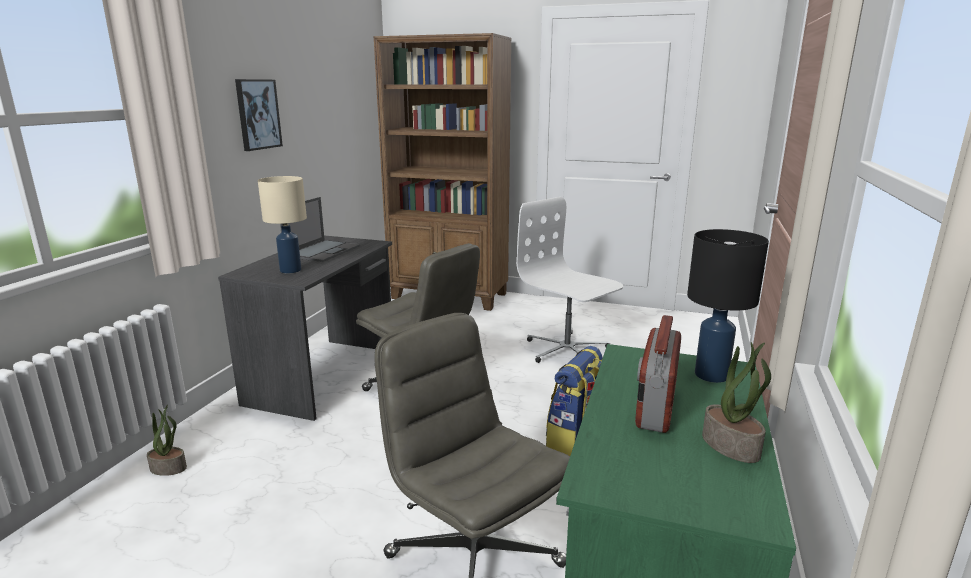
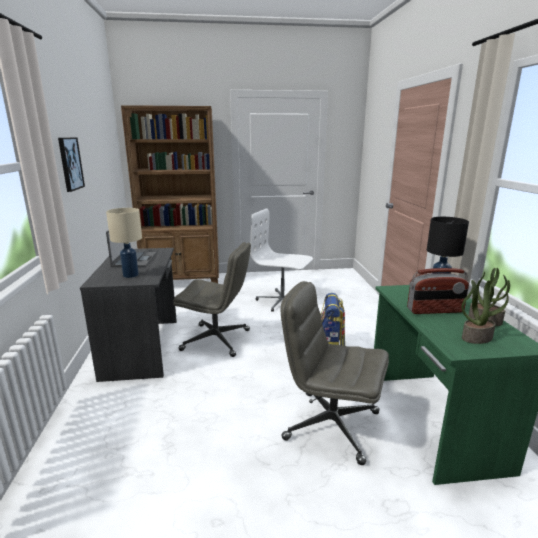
camera: 25 degrees left, 0 degrees up
(169, 468) = (82, 436): potted plant -> potted plant (476, 337)
(655, 406) = (435, 310): radio -> radio turned 90 degrees counterclockwise

